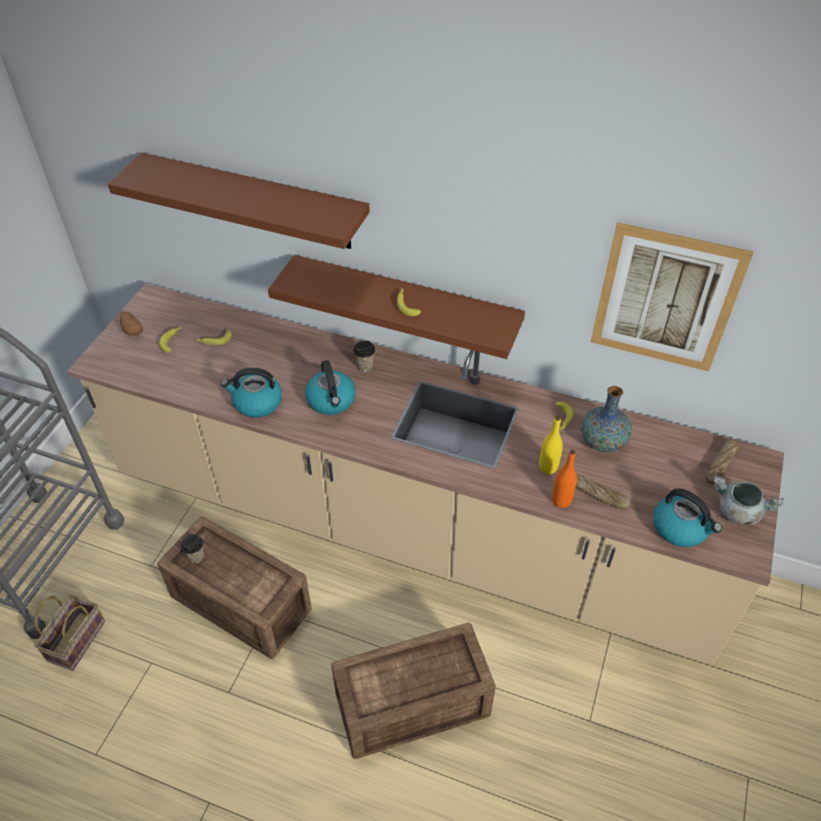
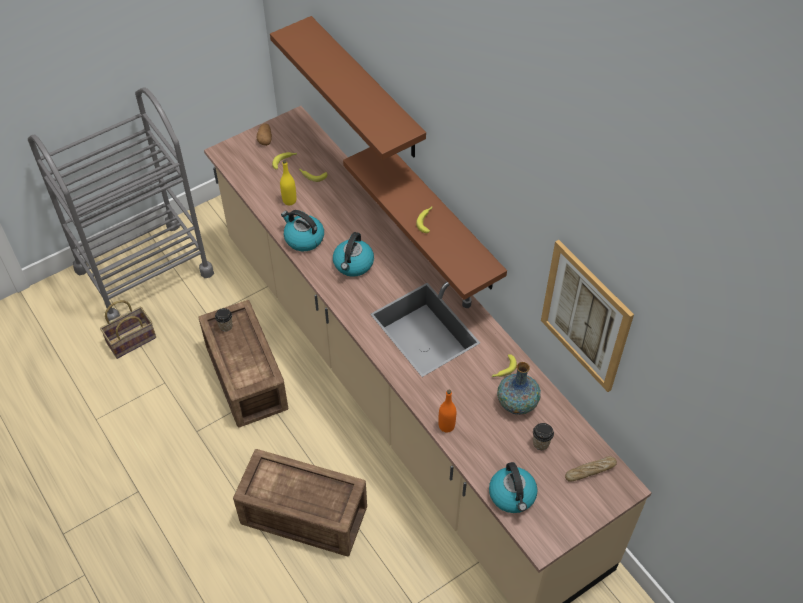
camera: 35 degrees right, 5 degrees up
(365, 366) = (398, 250): cup -> cup (541, 443)
(548, 467) = (459, 397): yellow bottle -> yellow bottle (289, 200)
(598, 495) = (476, 438): bread -> none
(737, 512) = (566, 511): grey cooking pot -> none

